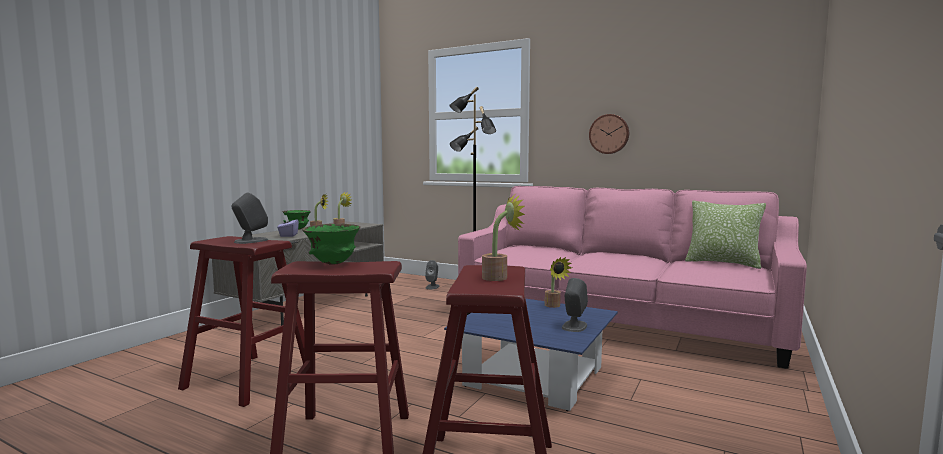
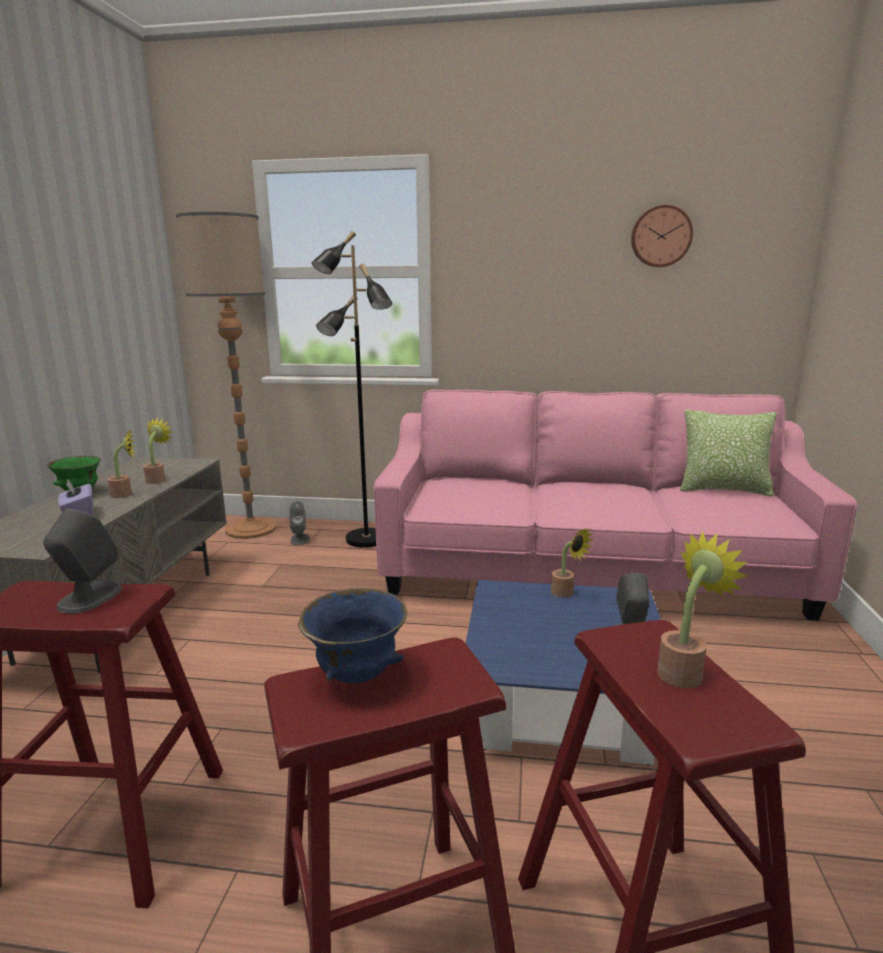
camera: 20 degrees left, 10 degrees up
(333, 264) = (356, 675): green bowl -> blue bowl
(407, 279) = (251, 529): none -> floor lamp
(609, 134) = (551, 308): wall clock -> wall clock (661, 236)

